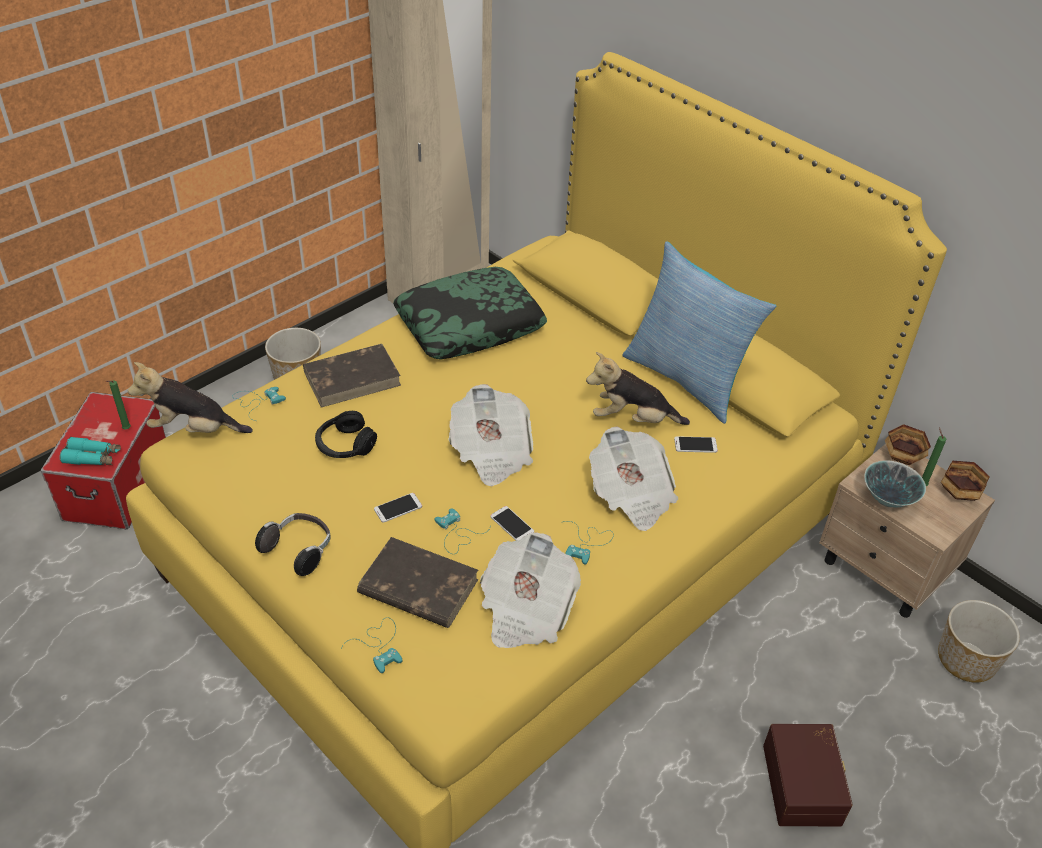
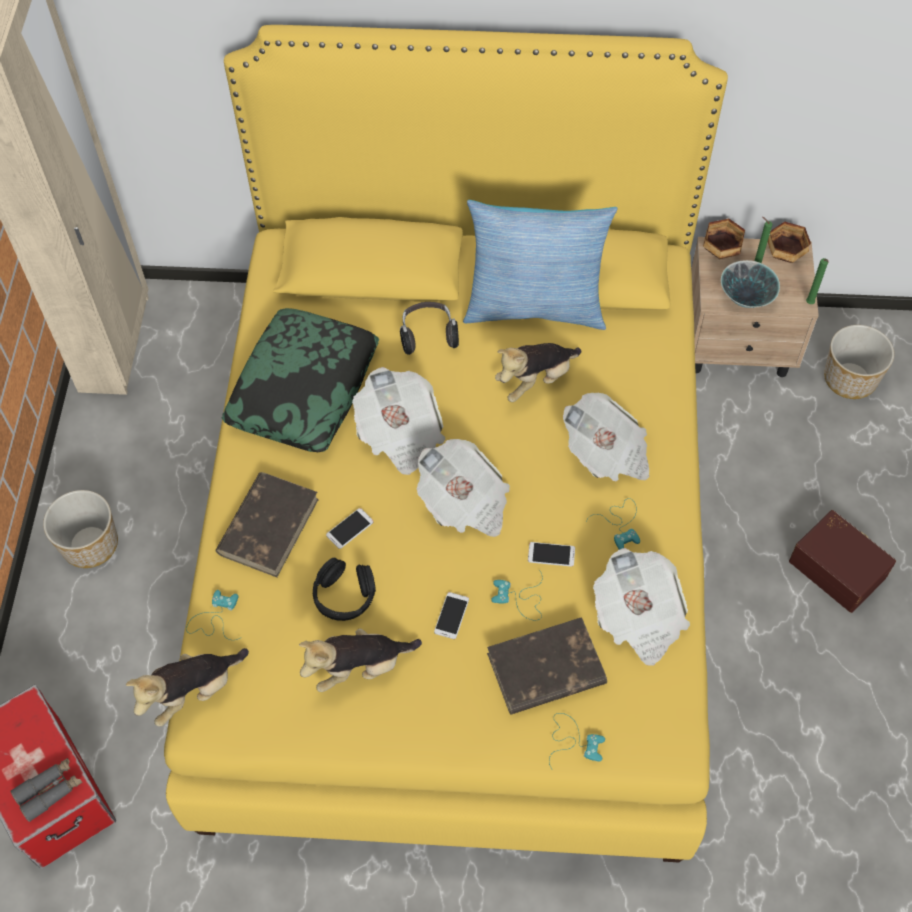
camera: 40 degrees left, 15 degrees up
(92, 457) = (49, 791): turquoise binoculars -> grey binoculars
(125, 429) = (44, 738): green candle -> green candle (810, 304)
(299, 550) = (421, 720): headphones -> headphones (428, 335)
(302, 492) = (359, 668): none -> plush toy
(498, 386) = (400, 434): none -> newspaper
(695, 445) = (605, 367): phone -> phone (349, 528)

